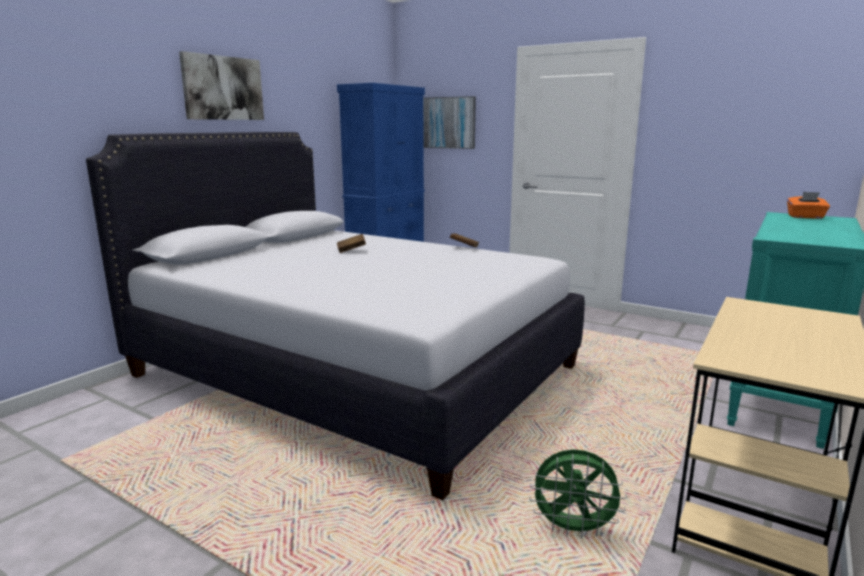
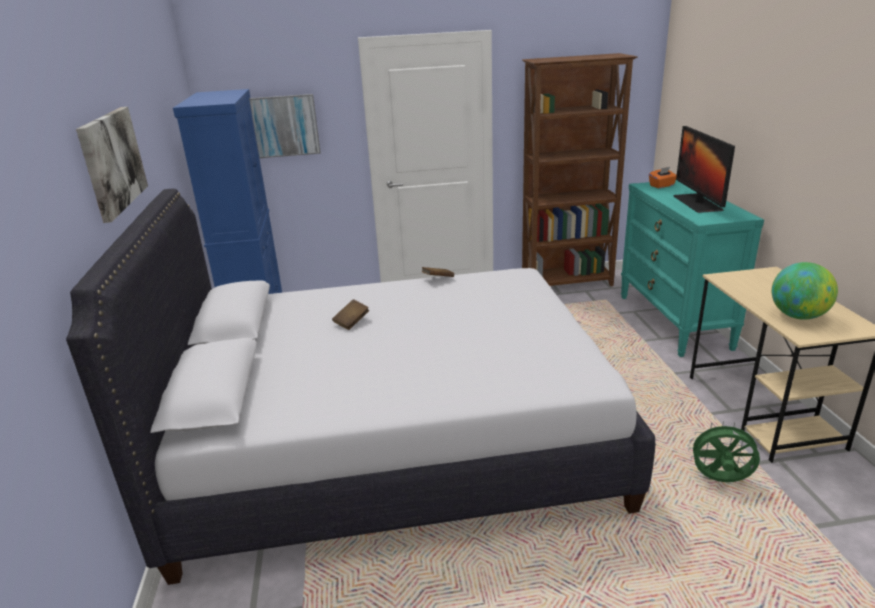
camera: 40 degrees left, 10 degrees up
(573, 529) = (720, 480): green fan -> green fan turned 135 degrees counterclockwise
(698, 333) = (568, 283): none -> brown bookcase
(764, 348) = (798, 316): none -> globe
(810, 230) = (697, 203): none -> monitor

